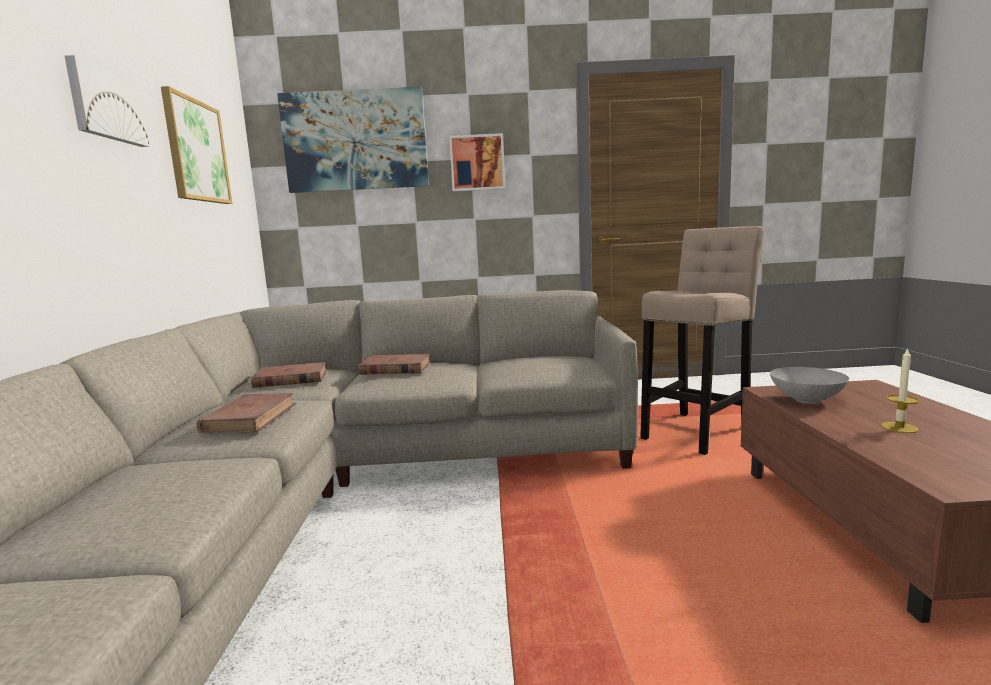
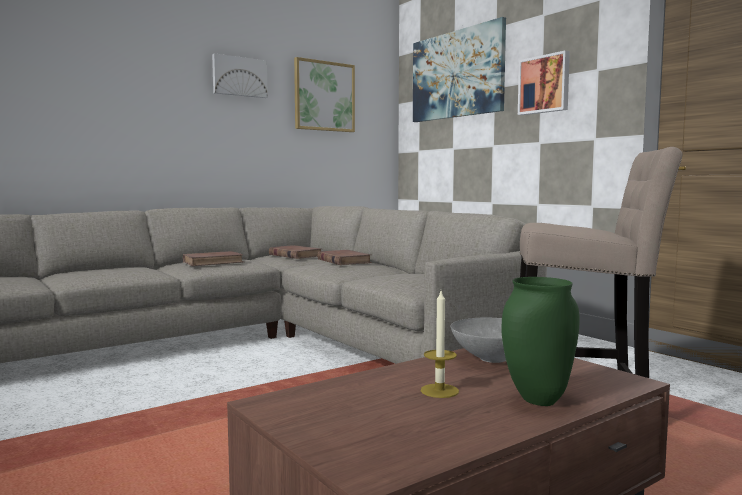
camera: 55 degrees right, 5 degrees down
(922, 409) = (539, 401): none -> green vase

